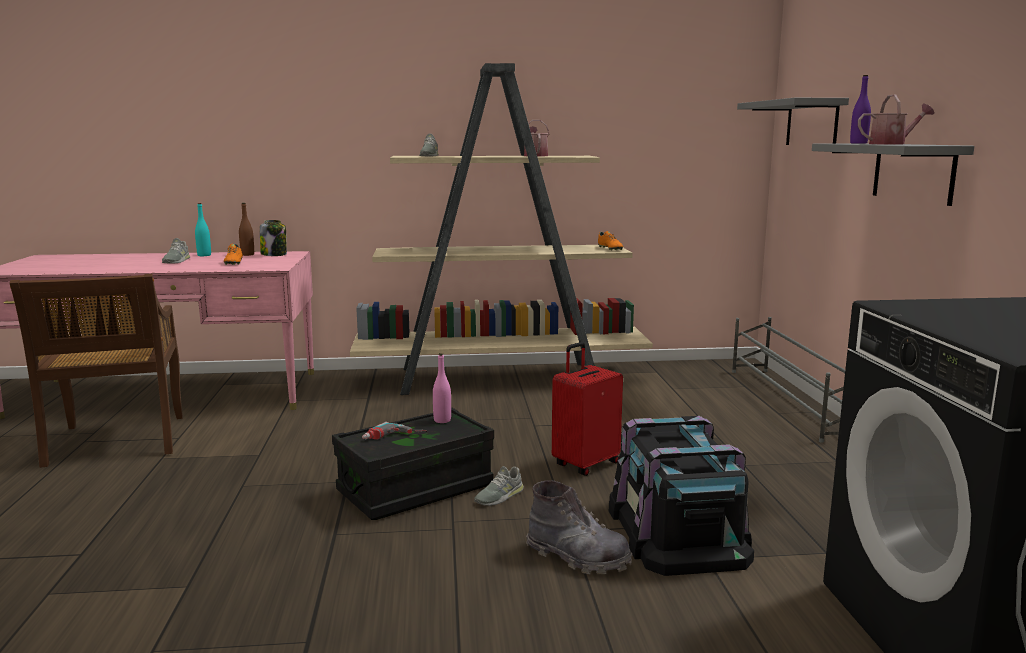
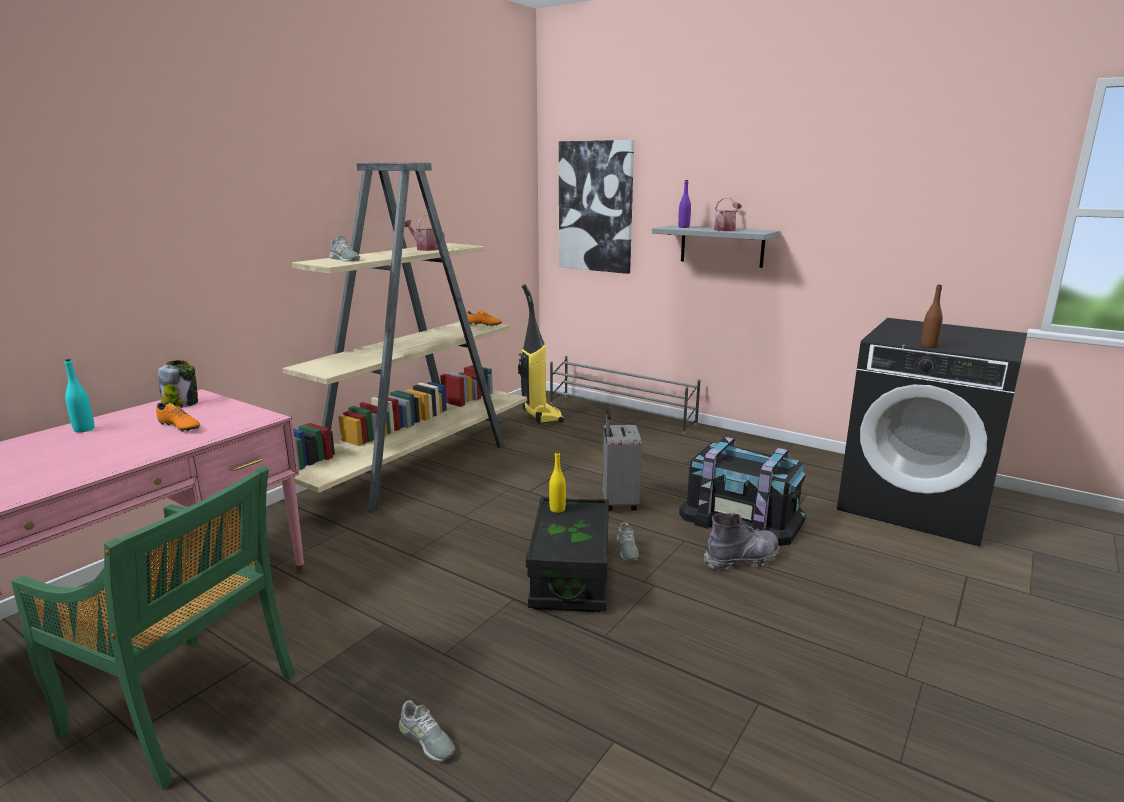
camera: 50 degrees left, 5 degrees up
(117, 442) = (184, 706): brown chair -> green chair
(176, 261) = (81, 447): grey shoe -> grey shoe (426, 740)
(247, 254) = (145, 413): brown bottle -> brown bottle (928, 346)
(393, 438) = (566, 538): power drill -> none
(442, 420) = (557, 509): pink bottle -> yellow bottle
(585, 464) = (618, 503): red suitcase -> grey suitcase
(695, 378) = (541, 416): none -> vacuum cleaner
(811, 123) = (596, 207): grey shelf -> picture

